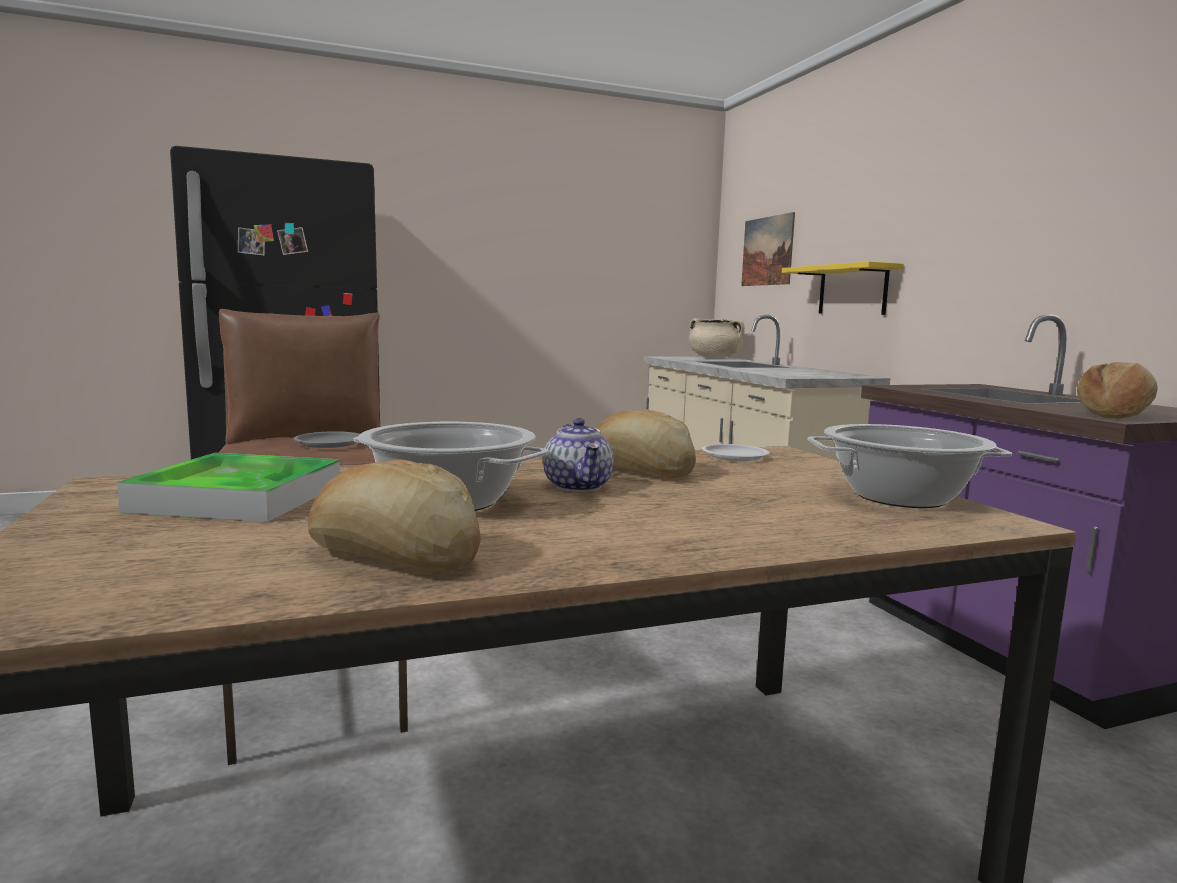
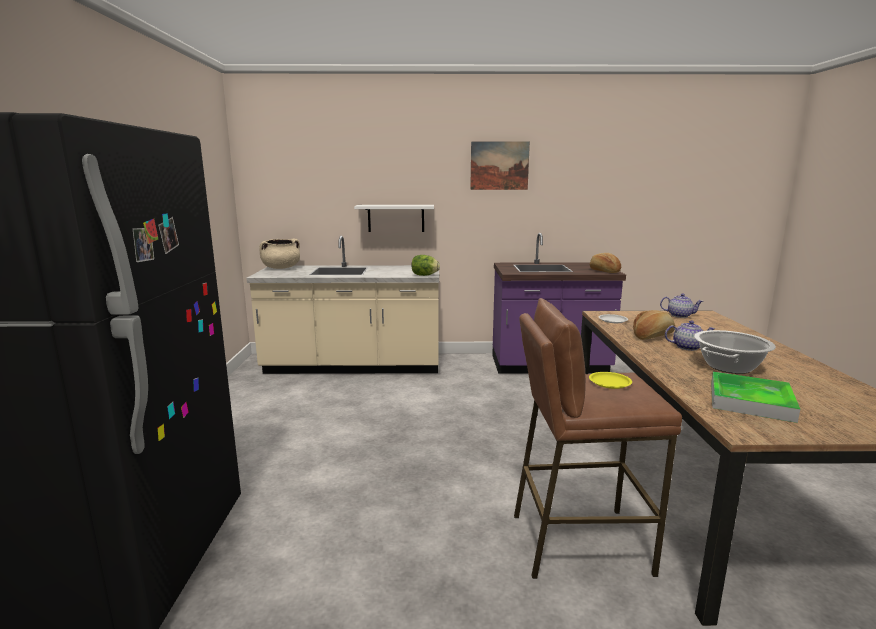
camera: 70 degrees left, 5 degrees up
(330, 443) = (609, 383): grey plate -> yellow plate
(395, 558) = (813, 377): bread -> none
(767, 251) = (304, 189): picture -> picture (499, 165)
(783, 376) = (424, 275): none -> lettuce
(852, 290) = (396, 218): yellow shelf -> white shelf
(900, 497) = (680, 315): cooking pot -> teapot

